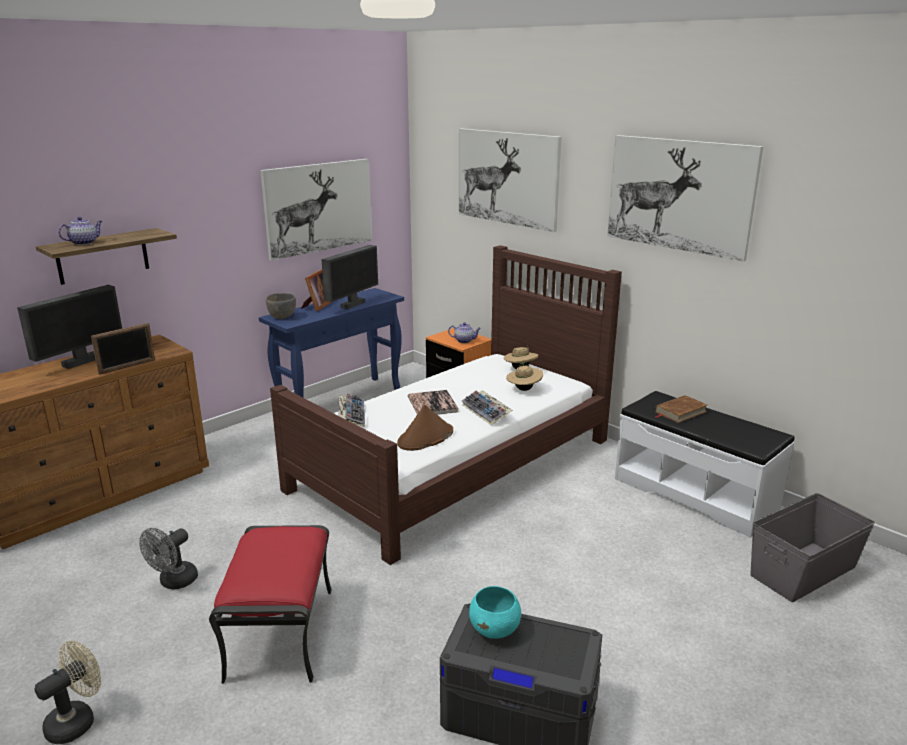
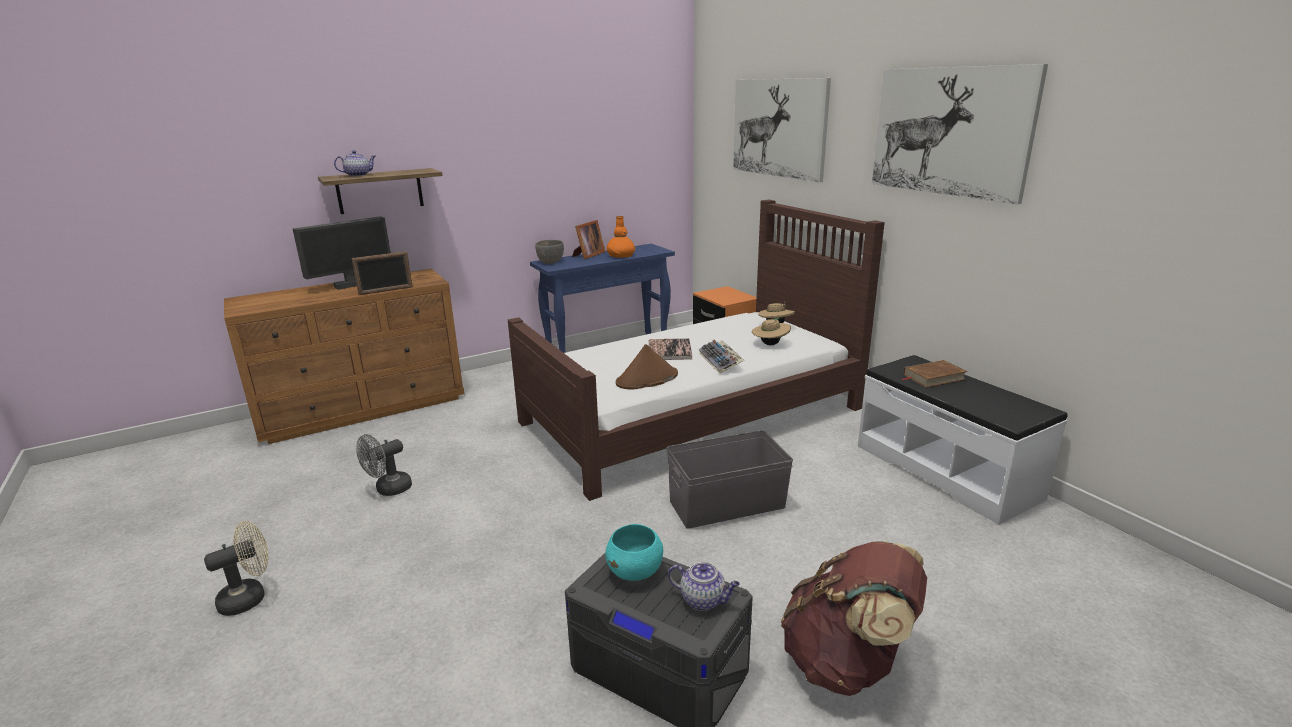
camera: 15 degrees right, 0 degrees up
(282, 633) = (460, 549): red ottoman -> none
(318, 207) = (595, 159): picture -> none
(351, 415) = (586, 353): keyboard -> none
(352, 305) = (620, 256): monitor -> orange vase
(464, 341) = (730, 298): teapot -> teapot (703, 600)
(671, 679) = (846, 663): none -> brown backpack
(804, 571) = (1056, 570): grey storage box -> grey storage box (727, 504)

